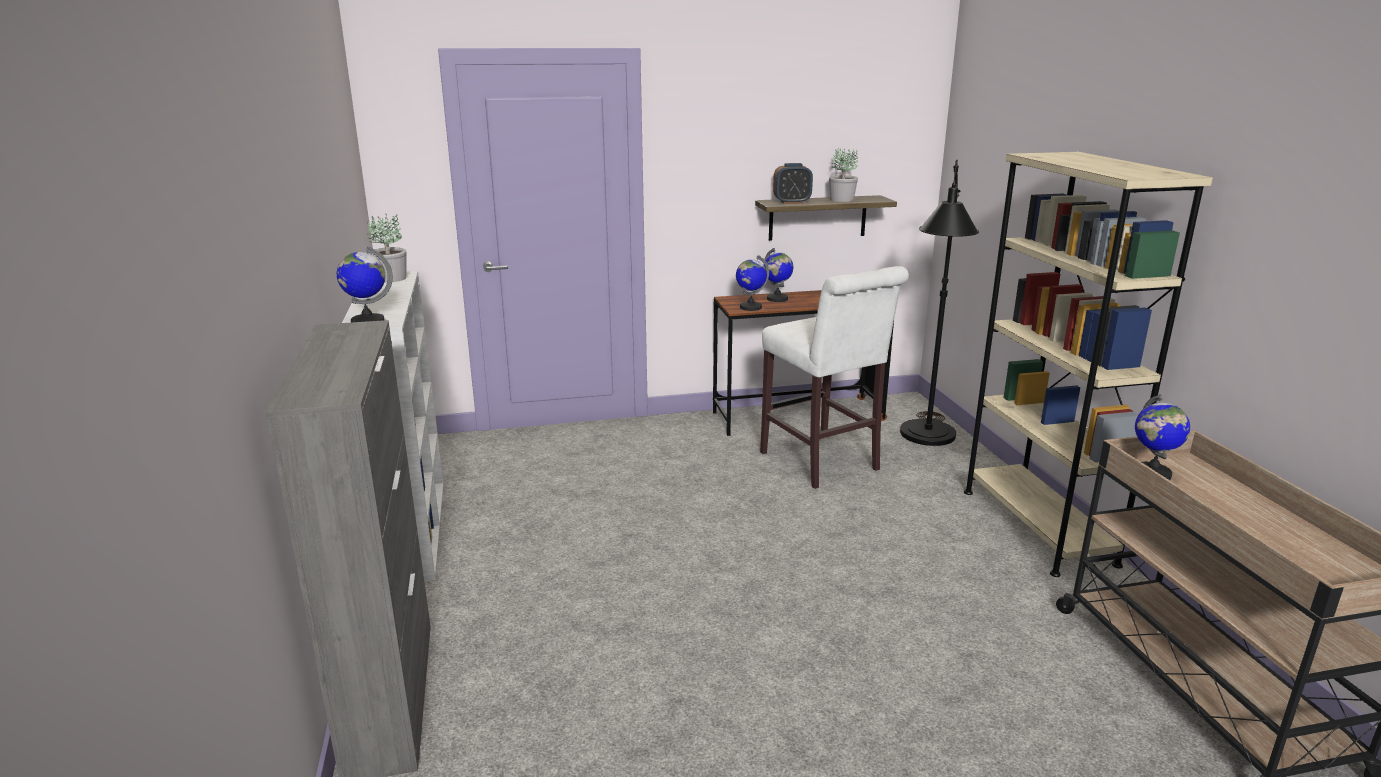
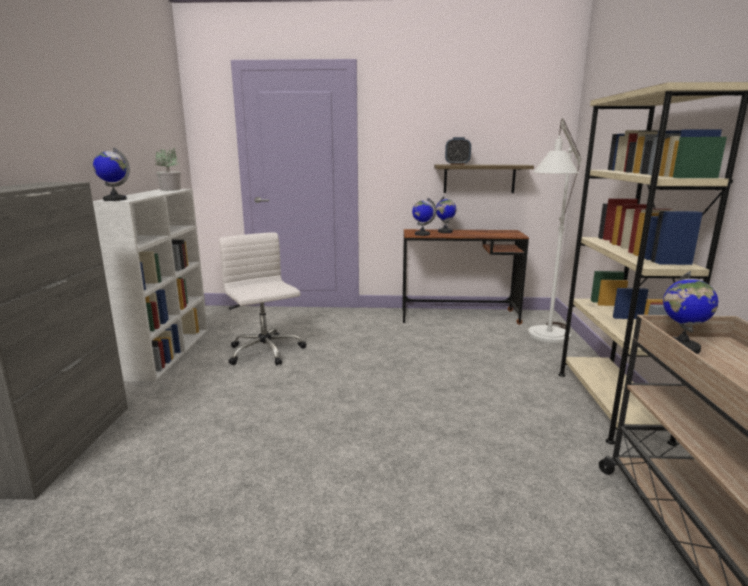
camera: 15 degrees right, 5 degrees down
(563, 510) = (265, 352): none -> white office chair
(822, 464) = (459, 345): white stool -> none
(842, 199) = (494, 164): potted plant -> none
(926, 440) = (545, 339): black floor lamp -> white floor lamp

